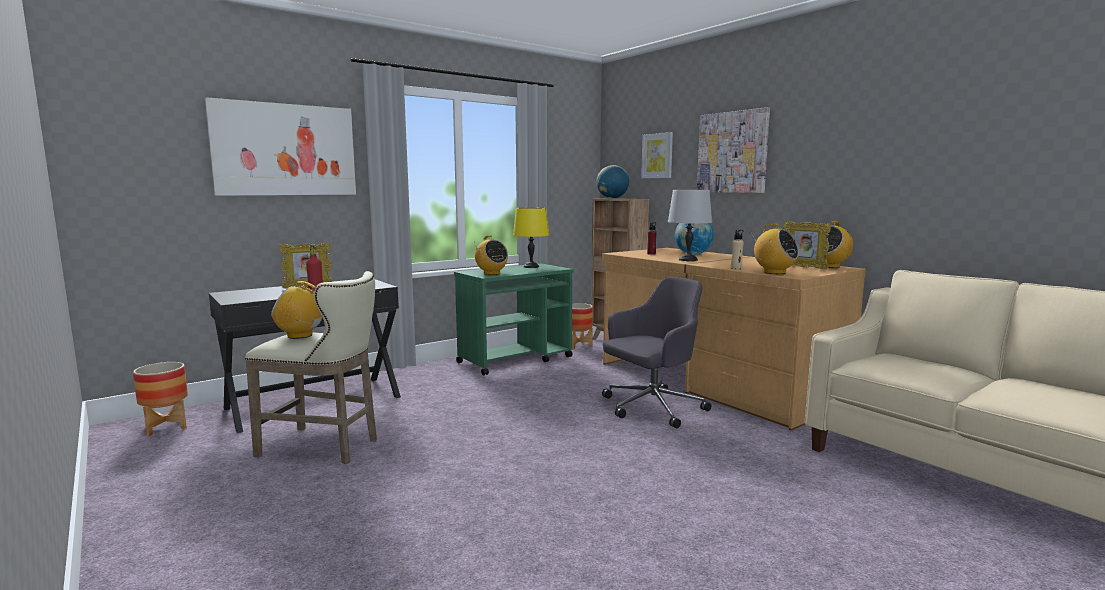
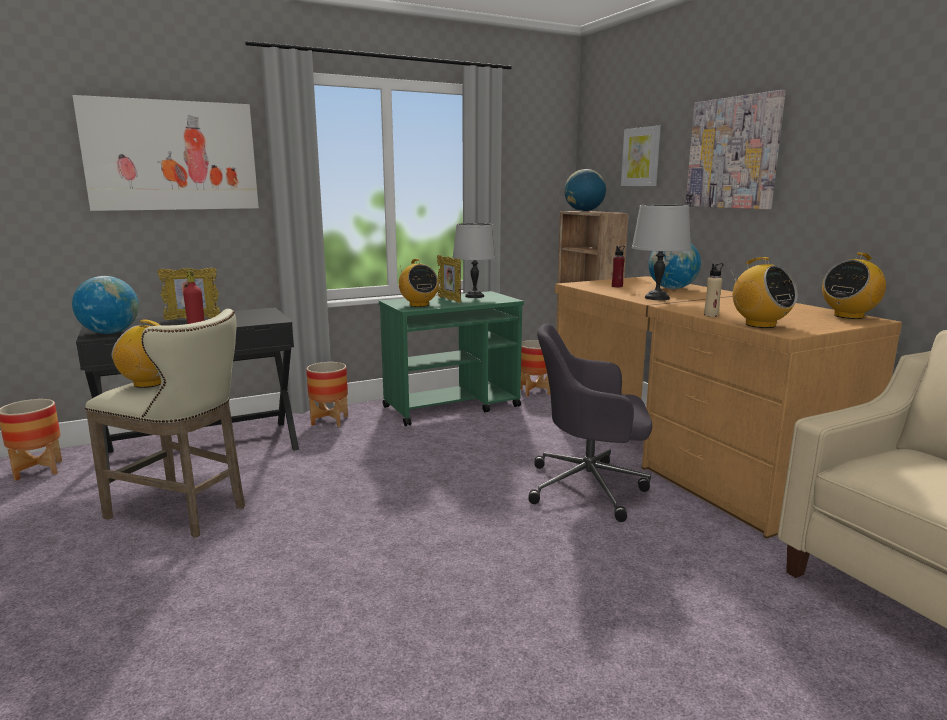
camera: 10 degrees right, 5 degrees up
(244, 298) = (110, 333): none -> globe
(415, 375) = (329, 420): none -> planter
(531, 267) = (474, 296): yellow table lamp -> grey table lamp
(651, 408) = (590, 487): grey office chair -> grey office chair turned 150 degrees counterclockwise
(803, 267) = (809, 316): picture frame -> picture frame (449, 300)

